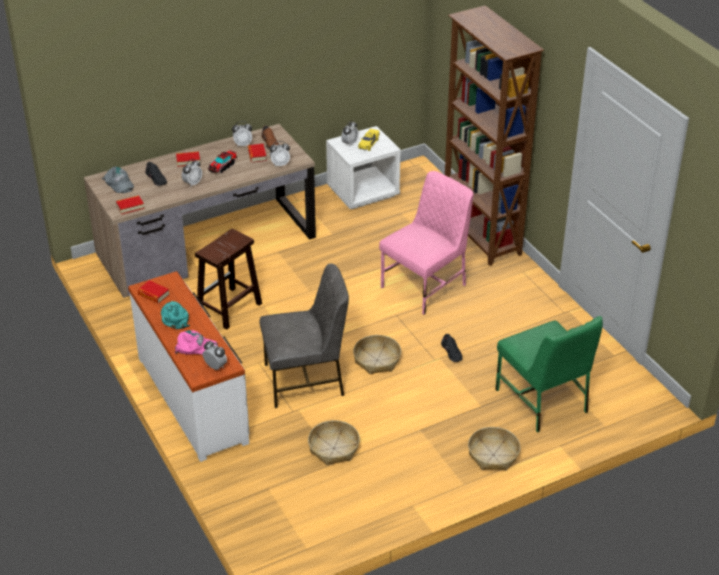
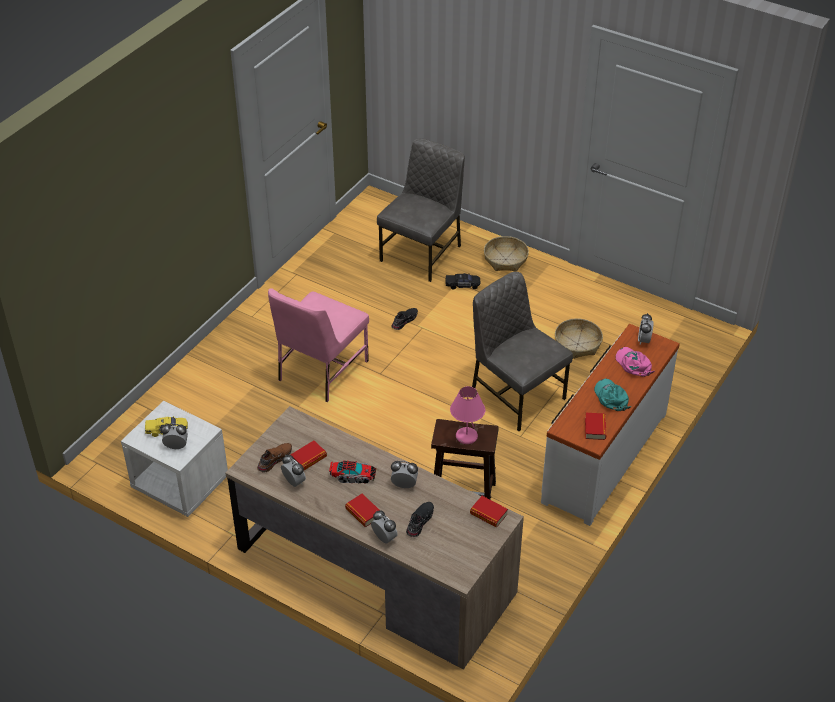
camera: 120 degrees left, 5 degrees up
(119, 183) = (454, 551): grey cap -> none
(174, 317) = (611, 397): turquoise cap -> turquoise cap turned 120 degrees clockwise
(222, 246) = (466, 436): none -> pink table lamp
(280, 164) = (314, 430): alarm clock -> alarm clock (384, 538)
(377, 360) = (452, 361): basket -> none
(425, 286) = (321, 370): pink chair -> pink chair turned 75 degrees counterclockwise
(475, 408) = (462, 285): none -> black toy car
(481, 237) = (211, 362): brown bookcase -> none
(543, 401) = (423, 253): green chair -> grey chair

